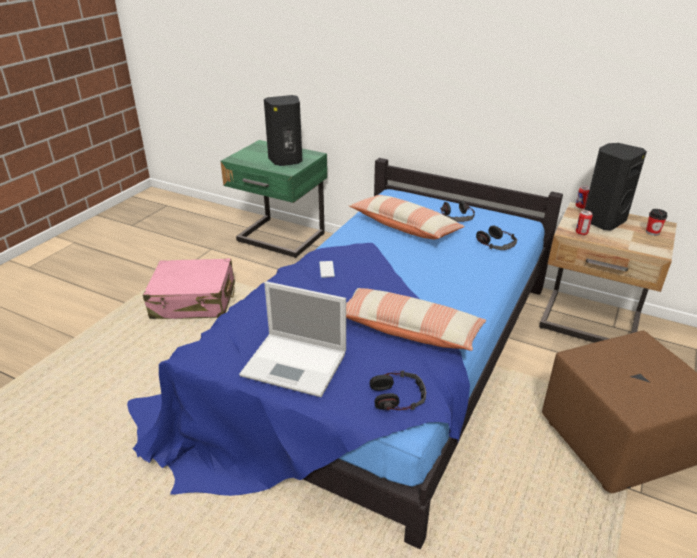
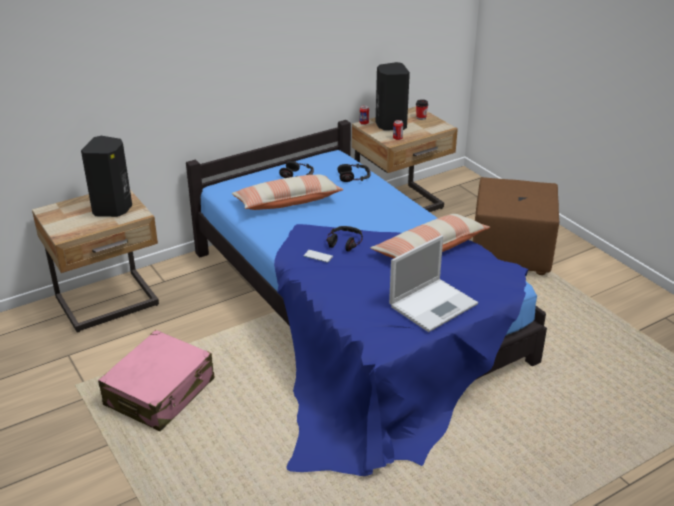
camera: 60 degrees left, 0 degrees up
(280, 239) = (109, 303): green nightstand -> beige nightstand
(398, 396) = (496, 276): headphones -> headphones (344, 242)

